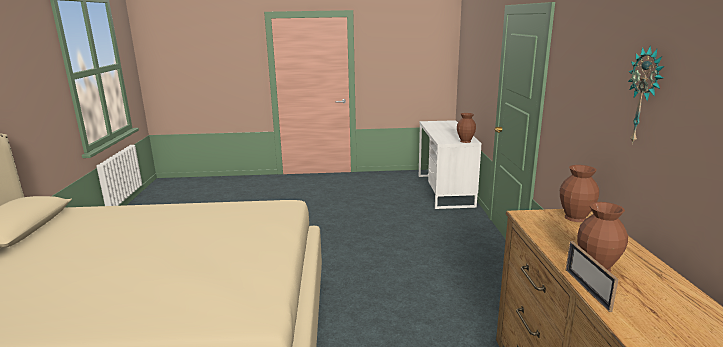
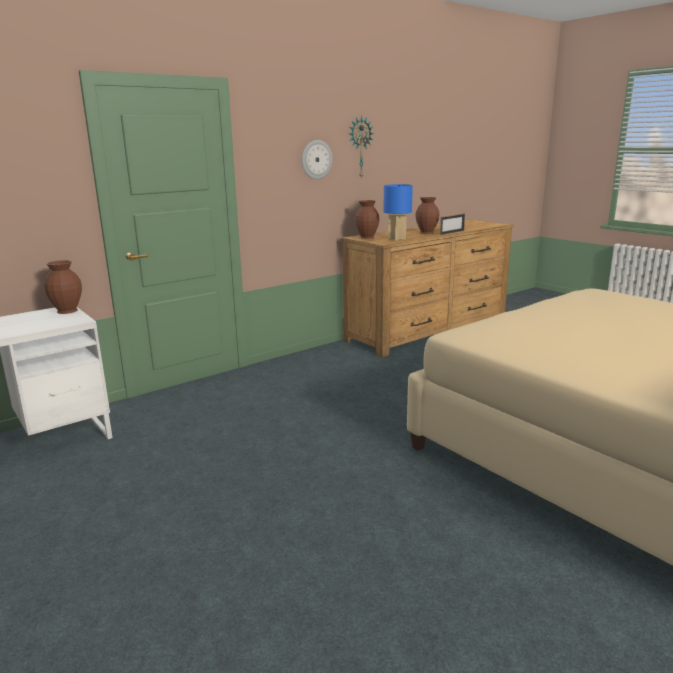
camera: 125 degrees left, 0 degrees up
(547, 229) = (397, 239): none -> blue table lamp
(595, 97) = (316, 159): none -> wall clock

